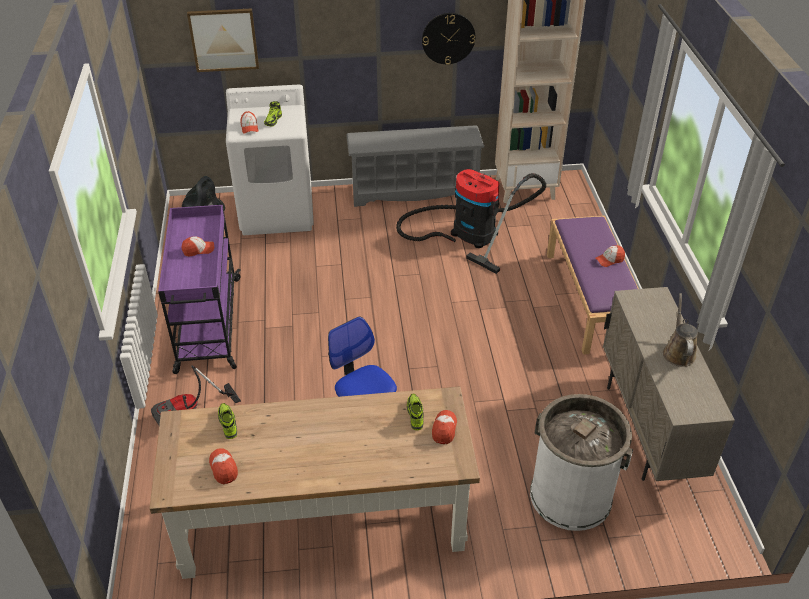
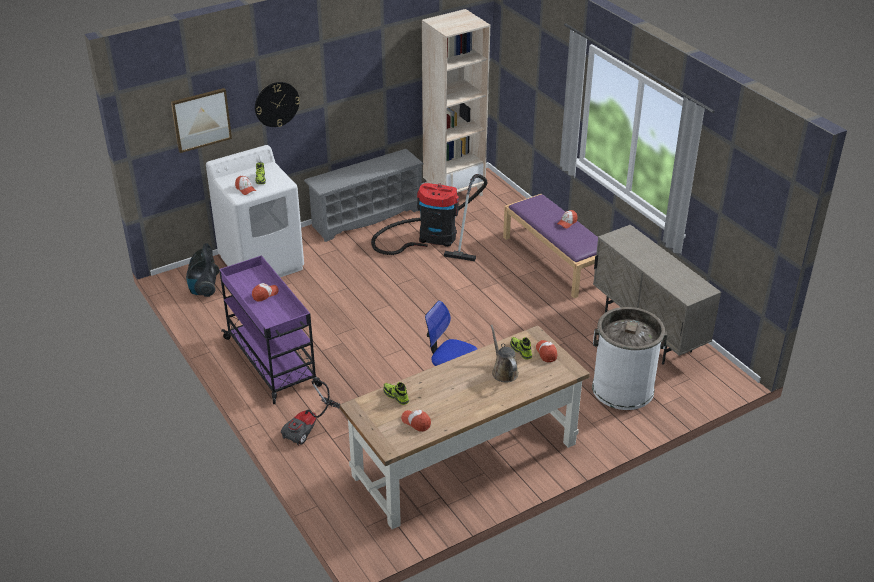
camera: 25 degrees left, 5 degrees down
(448, 38) = (379, 80): wall clock -> wall clock (276, 104)
(678, 352) = (663, 262): brown watering can -> brown watering can (503, 371)

